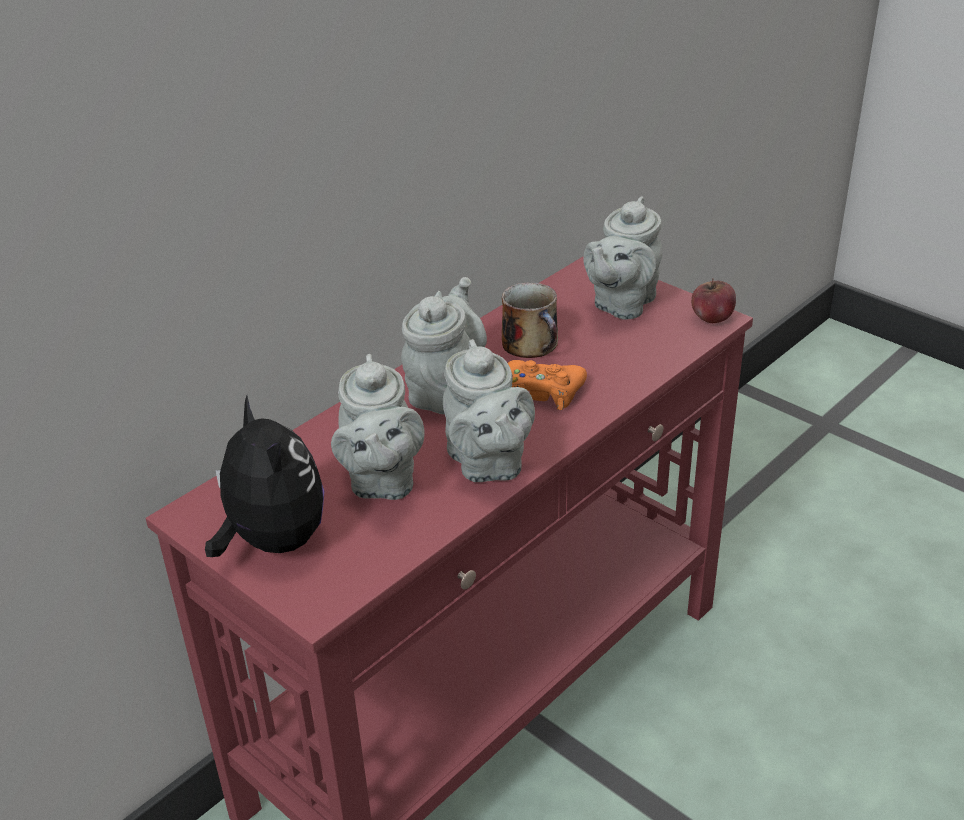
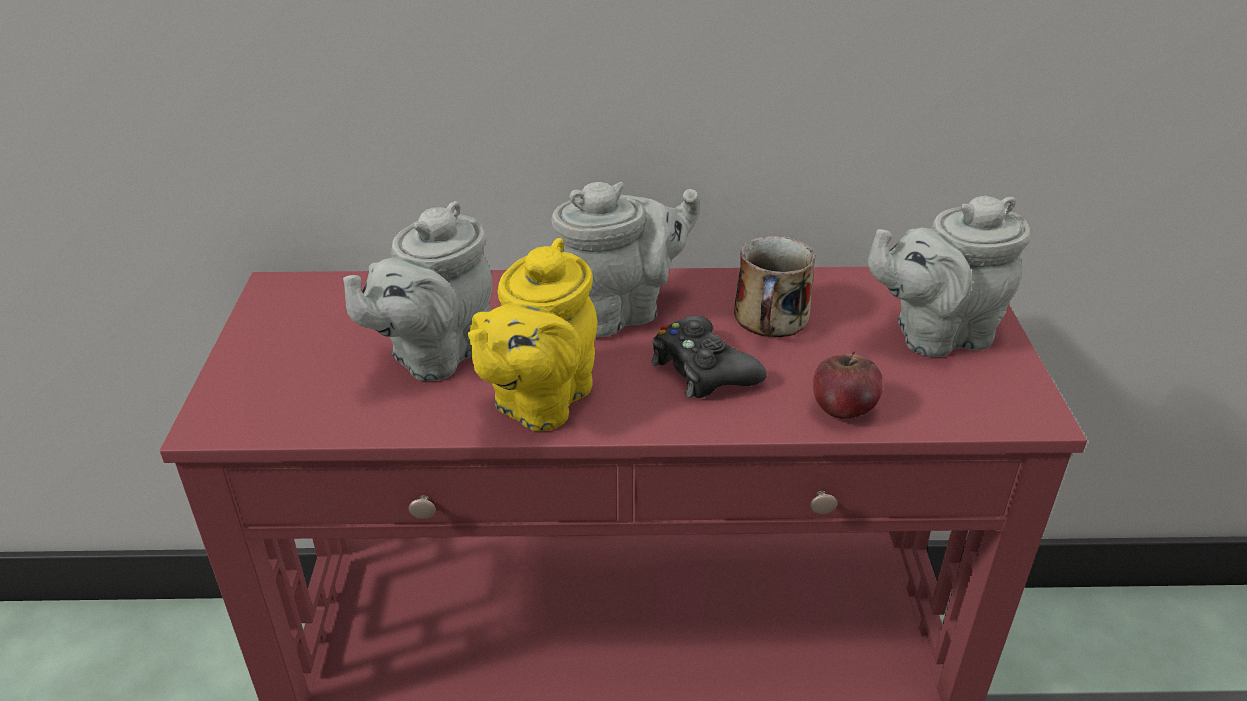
camera: 45 degrees right, 0 degrees up
(272, 541) = (283, 346): plush toy -> none
(487, 464) = (538, 402): grey teapot -> yellow teapot
(542, 392) = (702, 370): orange game controller -> black game controller
(711, 318) = (1026, 409): apple -> apple (843, 409)

